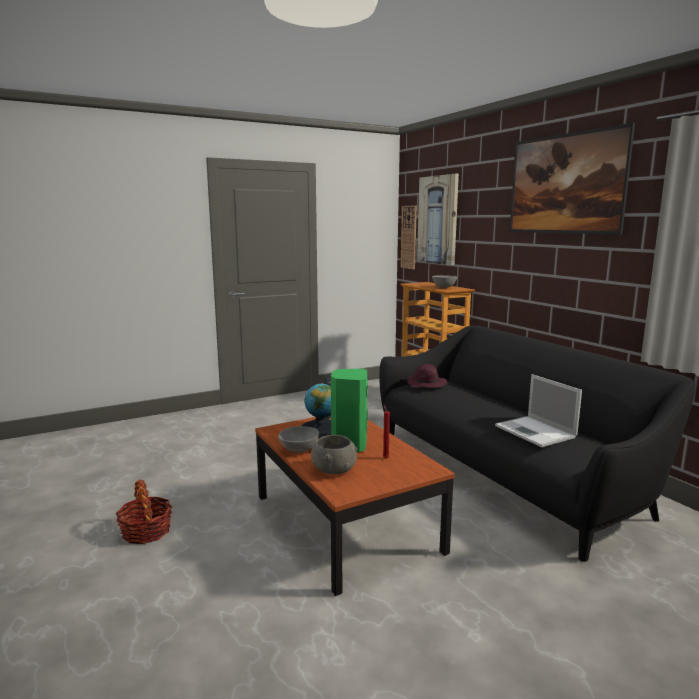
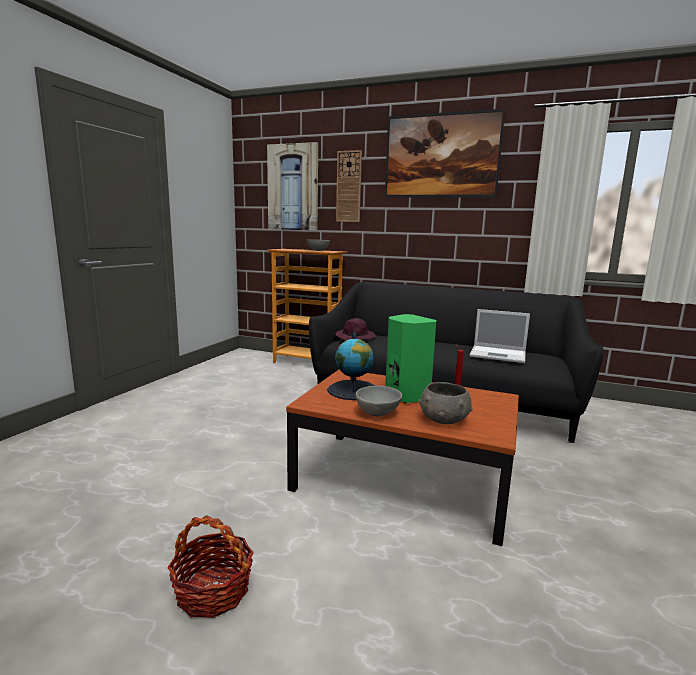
camera: 40 degrees left, 0 degrees up
(409, 237) = (252, 205): wall clock -> wall clock (349, 187)

